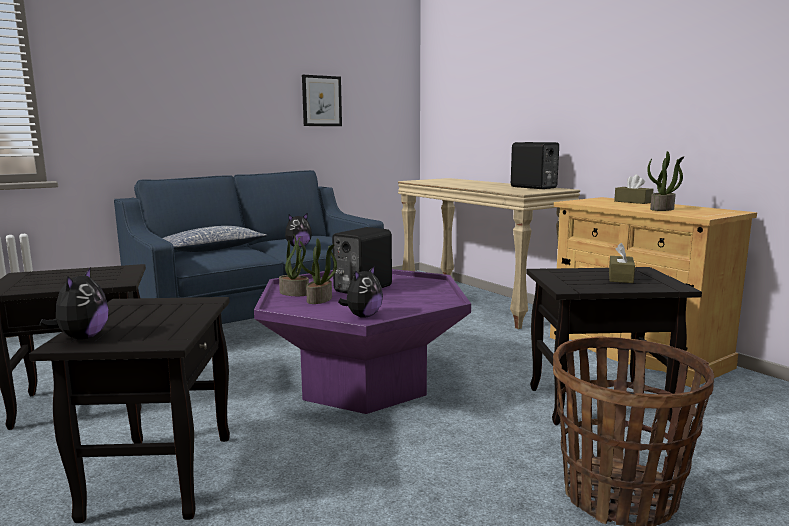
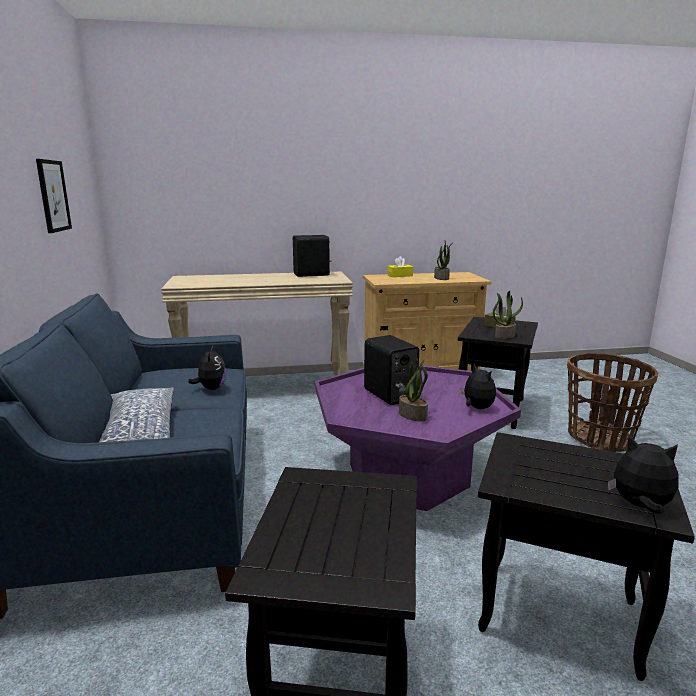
camera: 65 degrees left, 5 degrees up
(295, 293) = (379, 422): potted plant -> potted plant (504, 336)
(633, 202) = (400, 275): brown tissue box -> yellow tissue box

